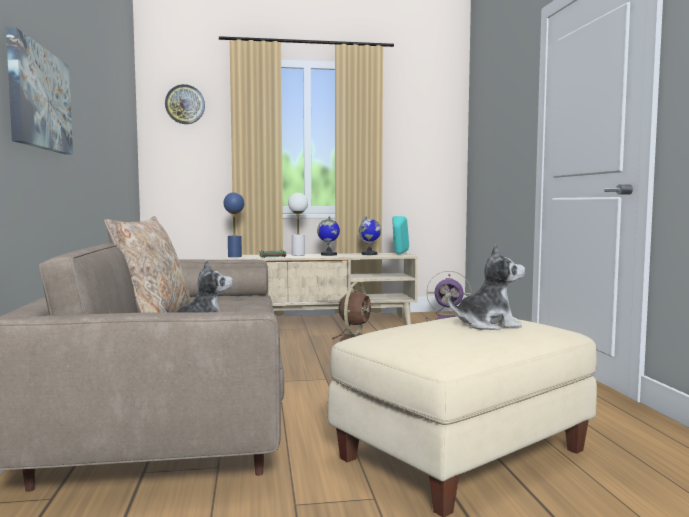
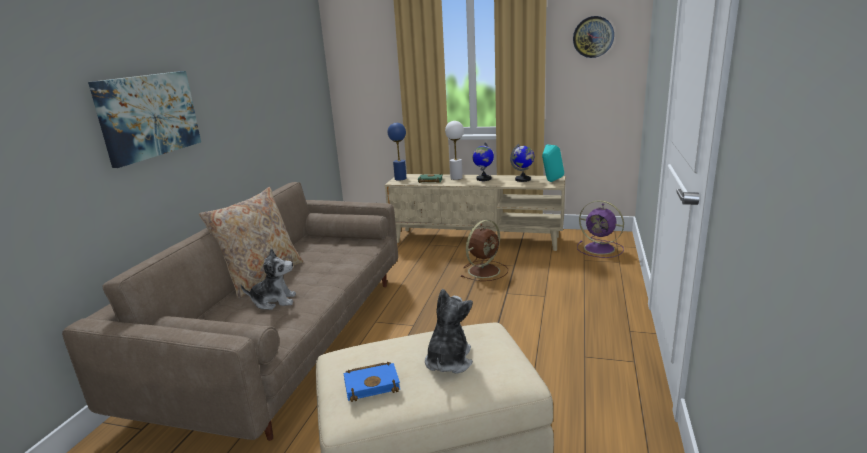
camera: 25 degrees right, 15 degrees up
(185, 104) = (361, 36): wall clock -> wall clock (593, 37)
(440, 339) = (373, 384): none -> blue book
(487, 325) = (448, 361): plush toy -> plush toy turned 90 degrees counterclockwise

